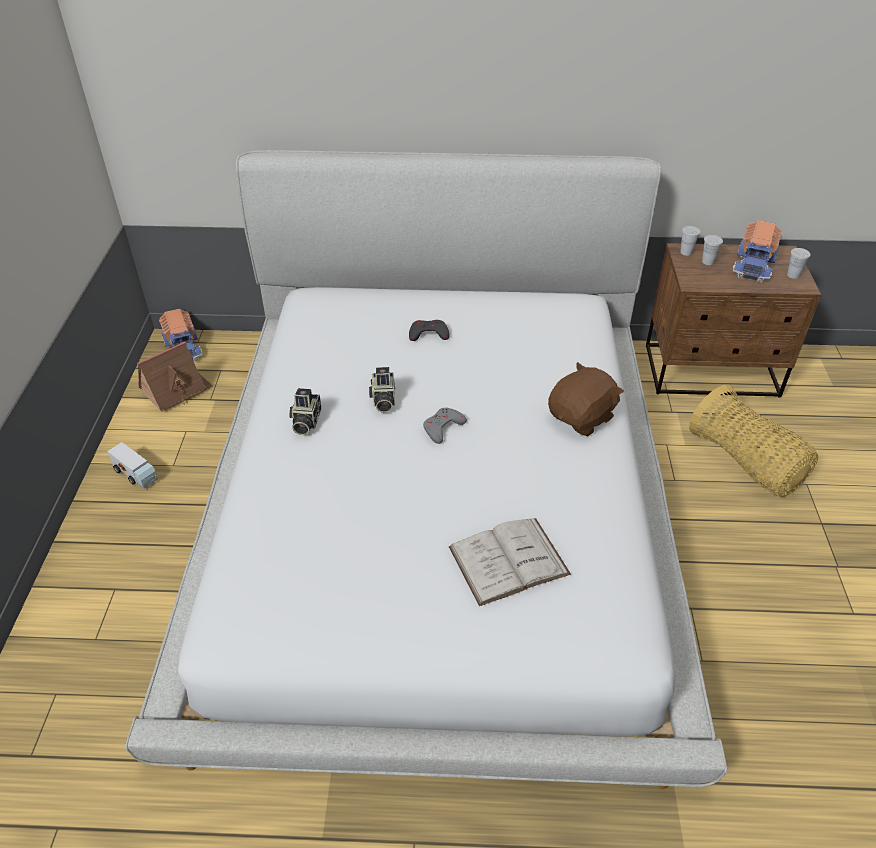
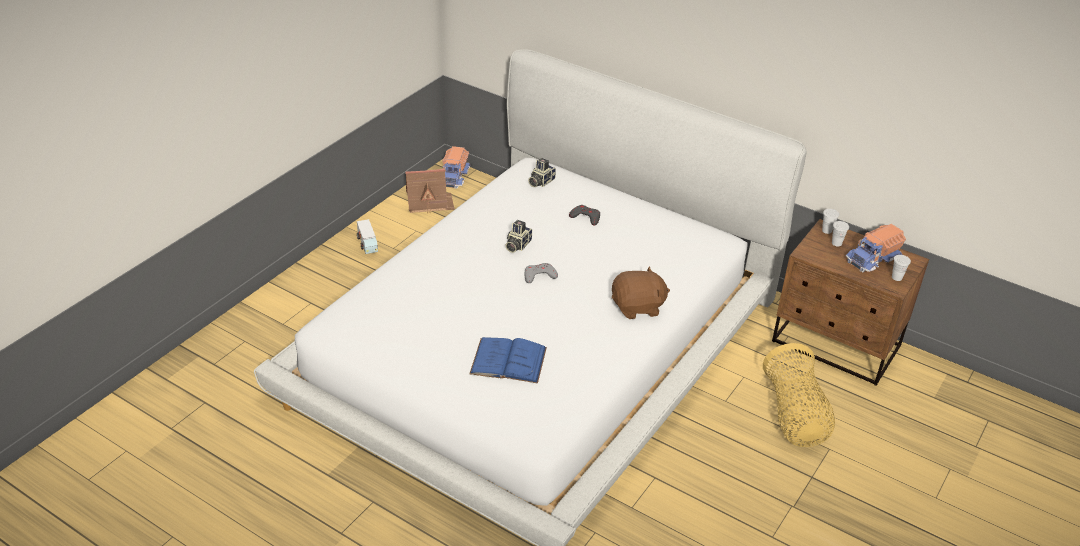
camera: 30 degrees right, 5 degrees down
(305, 422) = (459, 238): camera -> camera (540, 182)
(508, 560) = (508, 360): white book -> blue book

